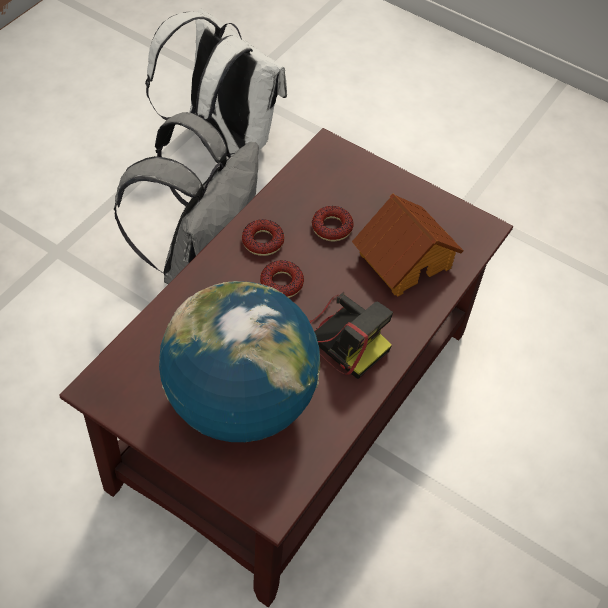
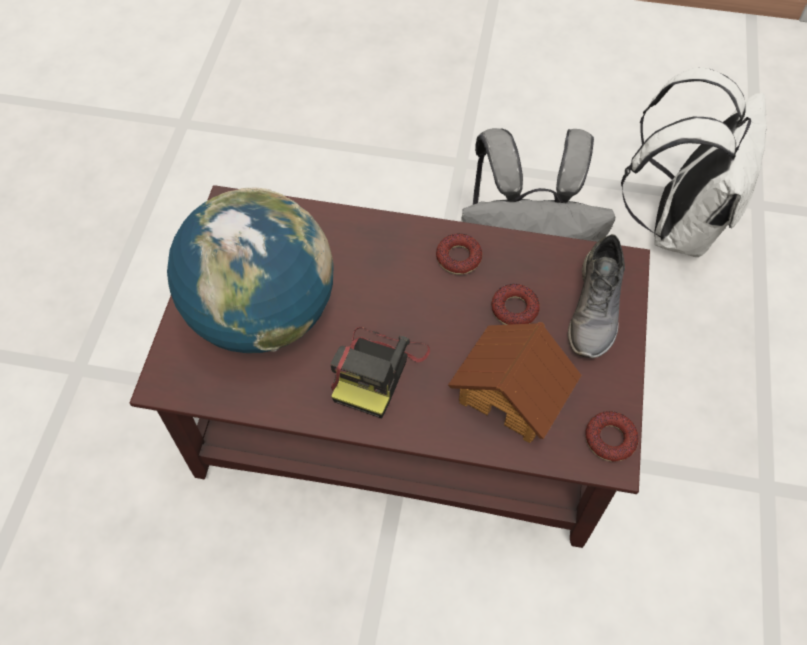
camera: 70 degrees right, 5 degrees up
(282, 283) = (416, 293): donut -> donut (610, 439)
(358, 180) = (596, 308): none -> grey shoe

